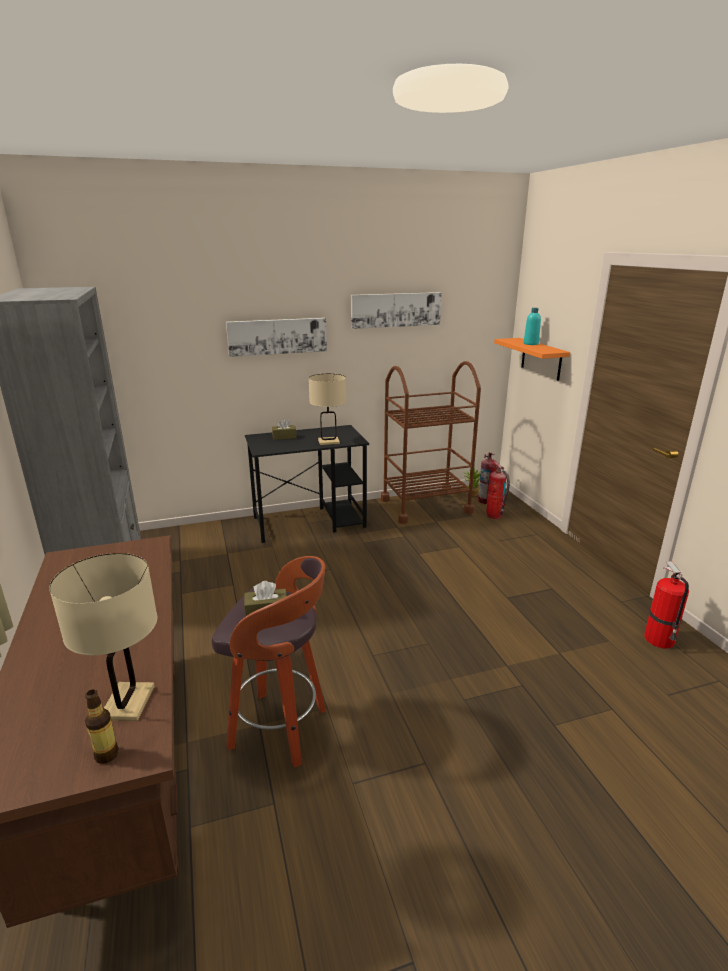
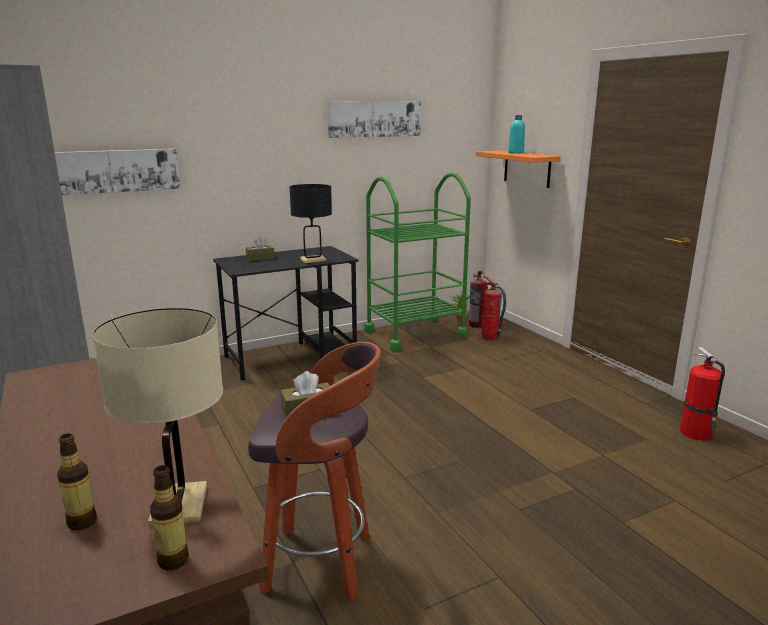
camera: 10 degrees left, 5 degrees down
(55, 708) = (82, 522): none -> bottle
(277, 336) = (248, 145): picture -> picture (115, 171)
(328, 441) = (313, 260): beige table lamp -> black table lamp
(425, 506) = (415, 333): brown cart -> green cart

